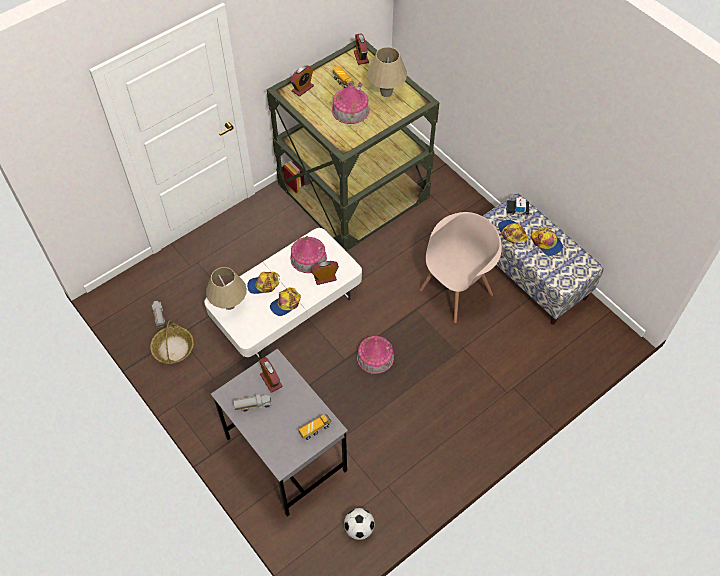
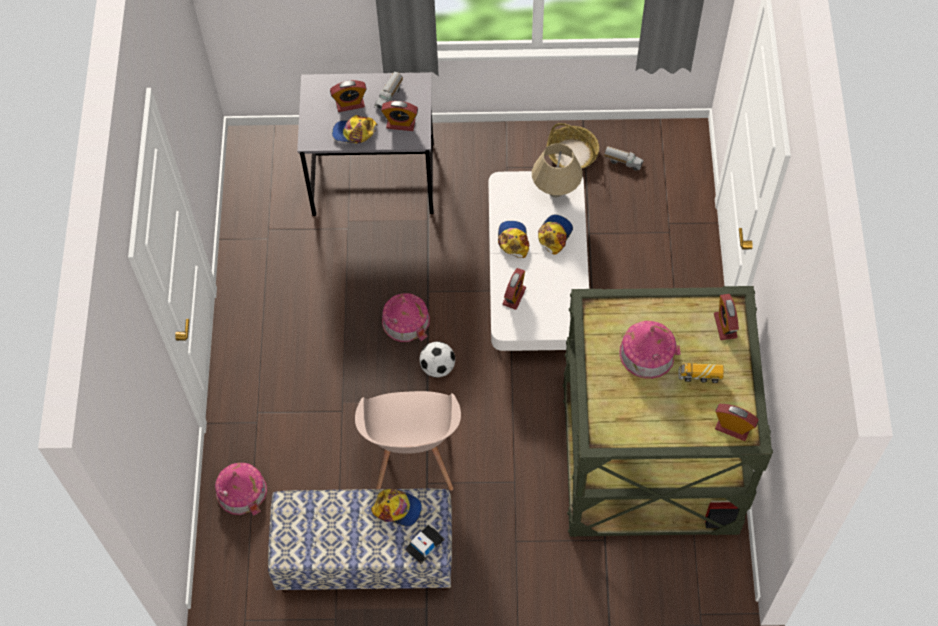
camera: 130 degrees right, 5 degrees up
(279, 426) = (350, 104): none -> alarm clock
(308, 258) = (555, 298): toy house -> toy house (241, 491)
(315, 429) = (321, 128): toy truck -> none
(359, 528) = (253, 190): football -> football (437, 367)
(386, 93) = (645, 411): beige table lamp -> none
(546, 243) = (351, 536): cap -> cap (354, 132)

